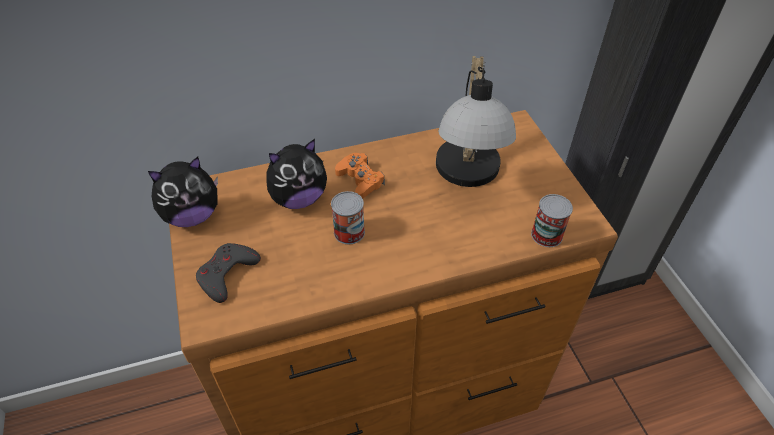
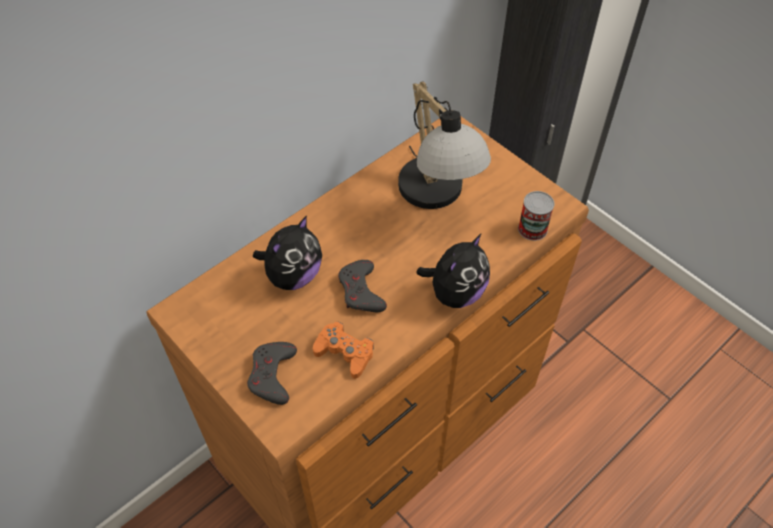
camera: 25 degrees left, 5 degrees up
(192, 216) = (198, 332): plush toy -> plush toy (455, 293)
(349, 232) = (361, 291): can -> grey game controller
(360, 180) = (340, 236): orange game controller -> orange game controller (345, 353)

